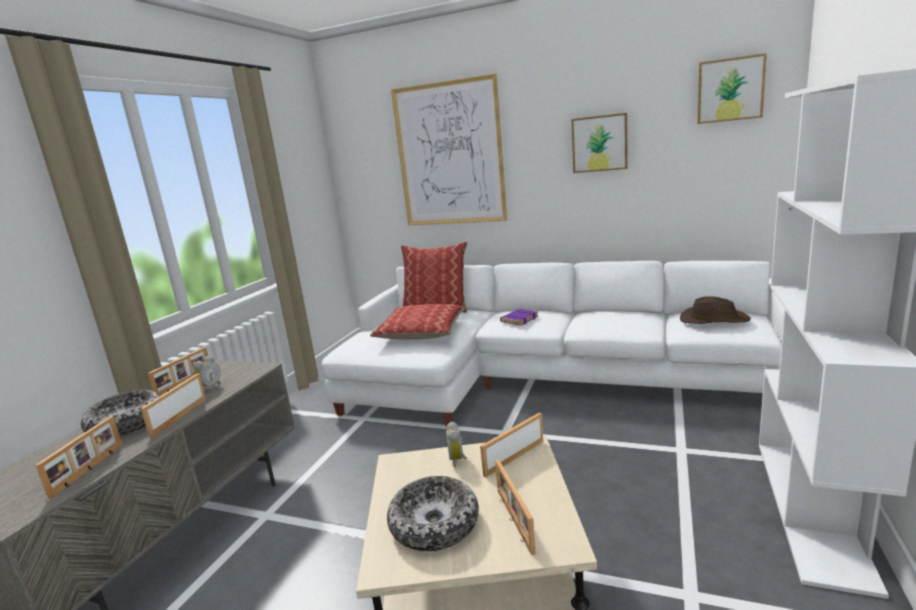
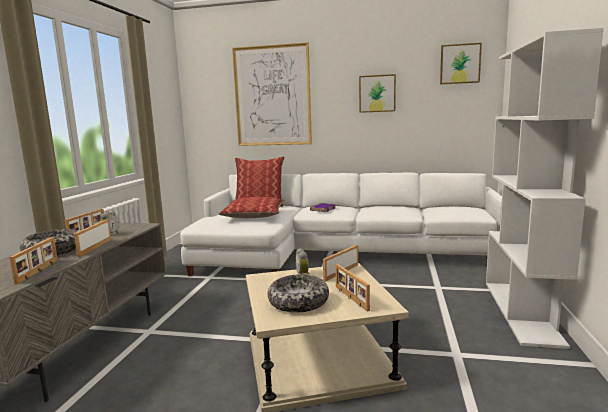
camera: 10 degrees left, 5 degrees down
(713, 320) = (453, 209): brown hat -> none

